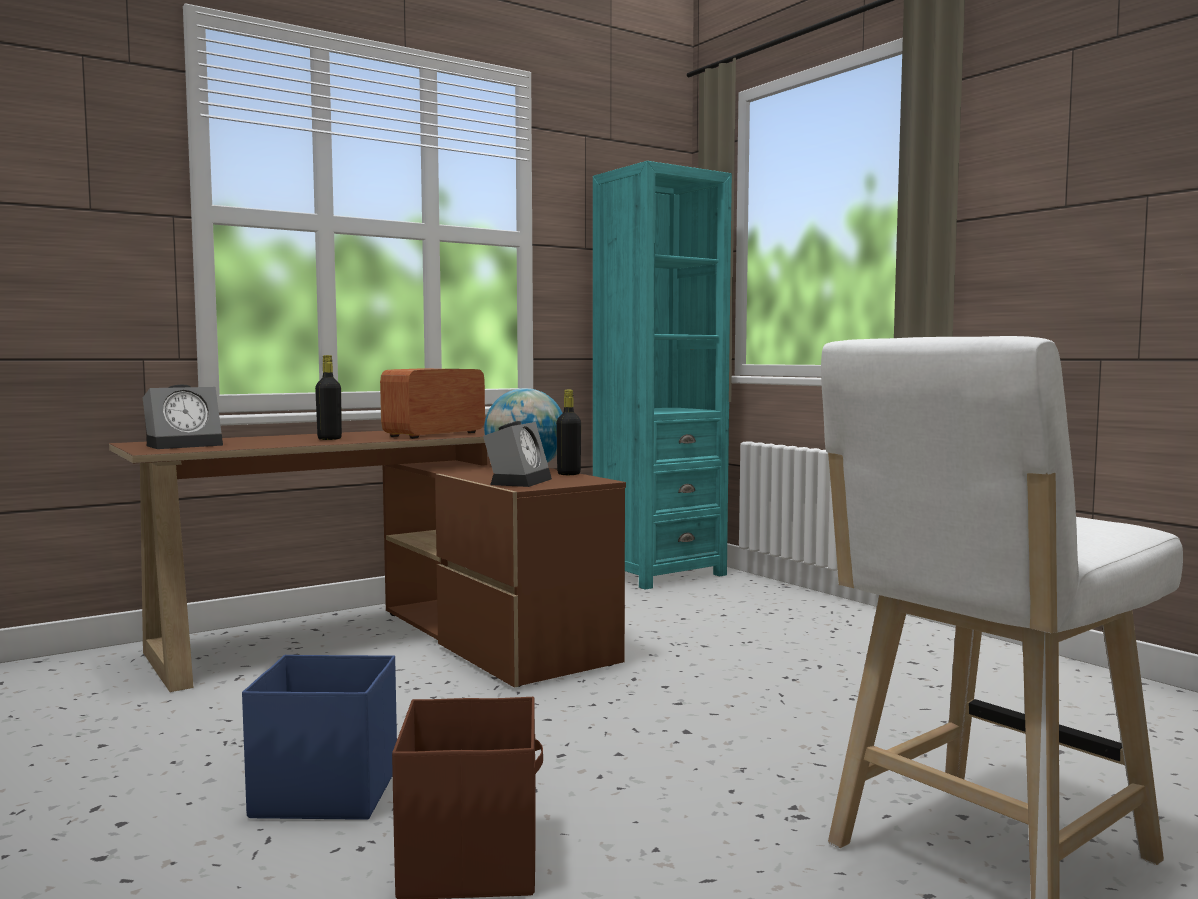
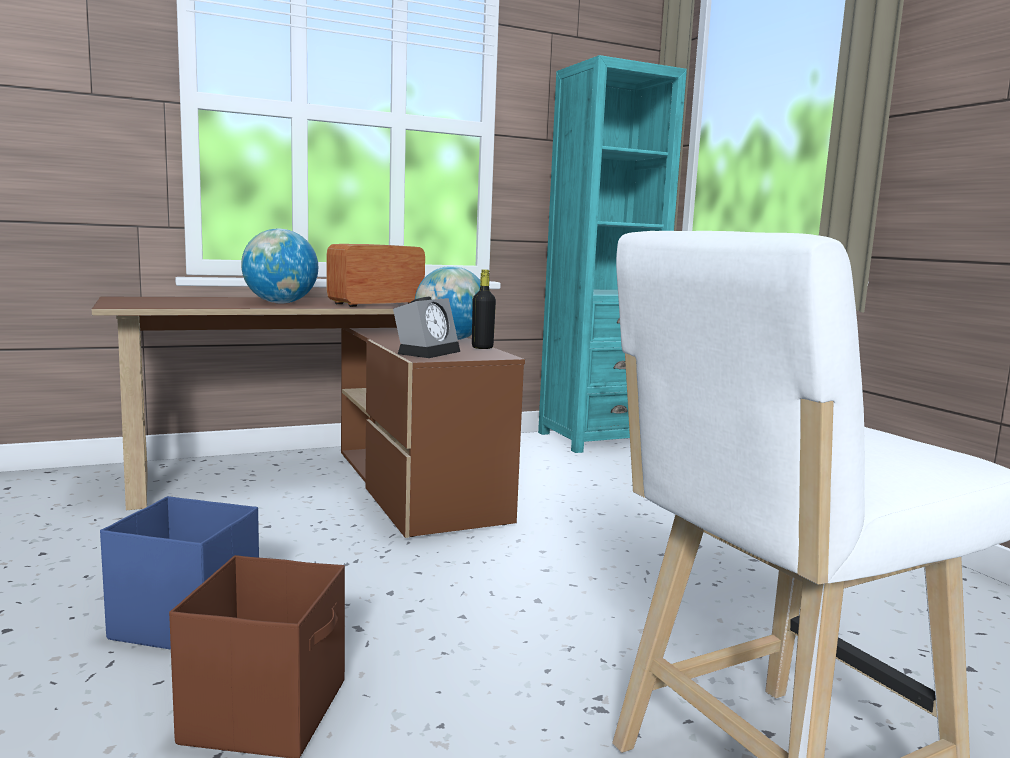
camera: 10 degrees right, 5 degrees up
(186, 445) = (153, 302): alarm clock -> none
(329, 439) = (280, 303): black bottle -> globe

